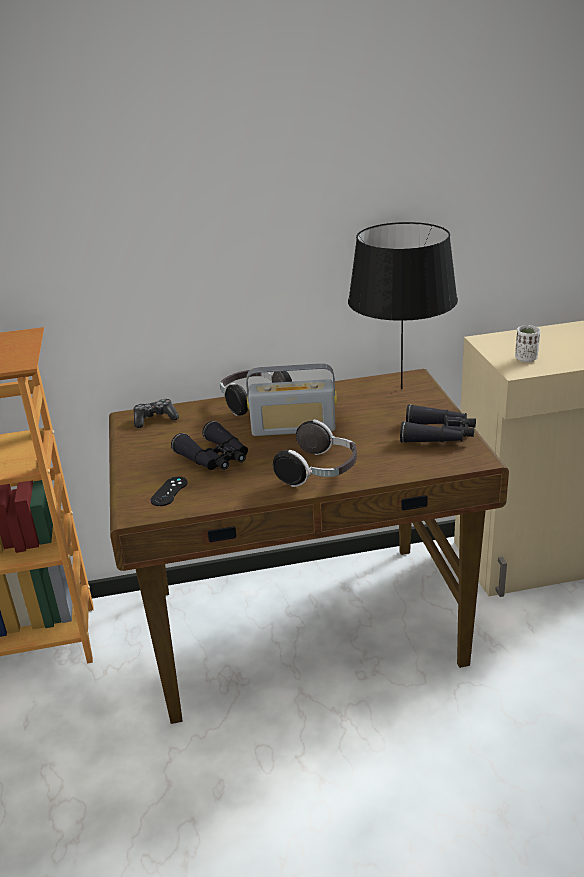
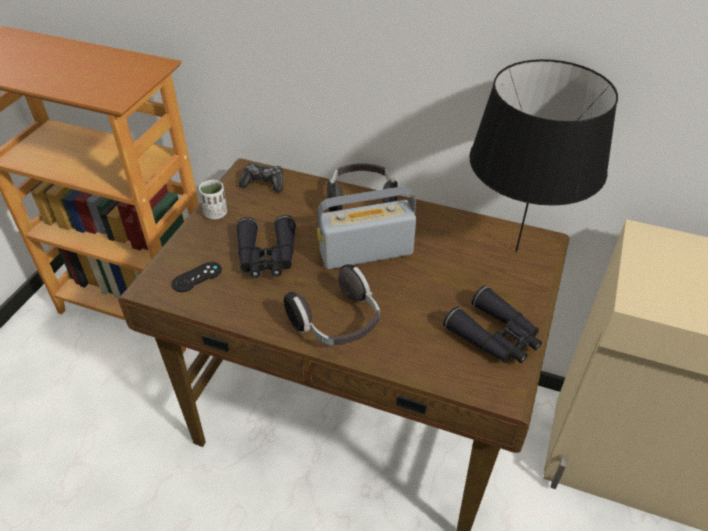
camera: 30 degrees right, 15 degrees up
(293, 428) = (366, 253): radio -> radio turned 135 degrees clockwise
(526, 359) = (667, 287): white cup -> white cup (216, 213)

